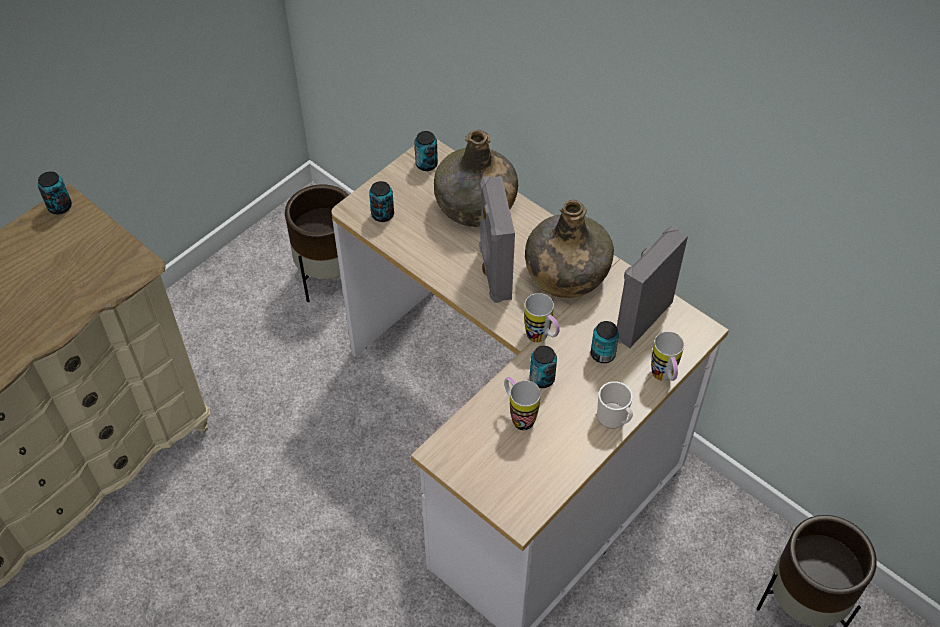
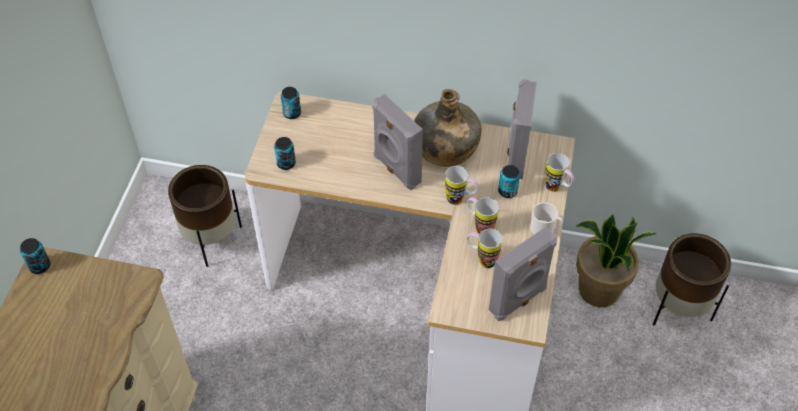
camera: 30 degrees left, 0 degrees up
(475, 206) = (349, 128): green bottle -> none
(527, 483) = (519, 300): none -> grey speaker
(542, 379) = (479, 227): can -> mug
(715, 536) = (599, 291): none -> potted plant

